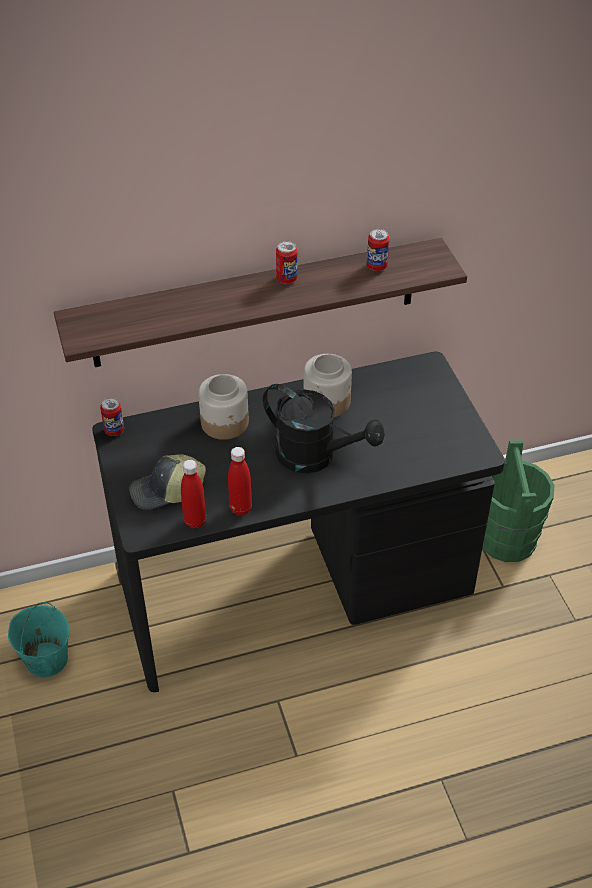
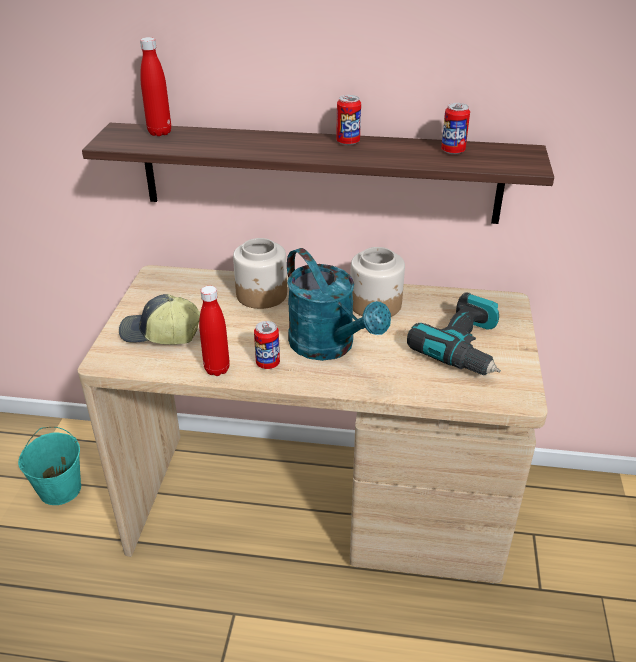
camera: 25 degrees right, 10 degrees down
(114, 430) = (158, 274): can -> can (268, 363)
(195, 521) = (163, 366): red bottle -> red bottle (159, 132)
(295, 587) = (318, 508): black desk -> beige desk
(316, 456) = (329, 347): black watering can -> turquoise watering can
(420, 421) = (465, 348): none -> power drill
(507, 539) = (567, 540): green bucket -> none

